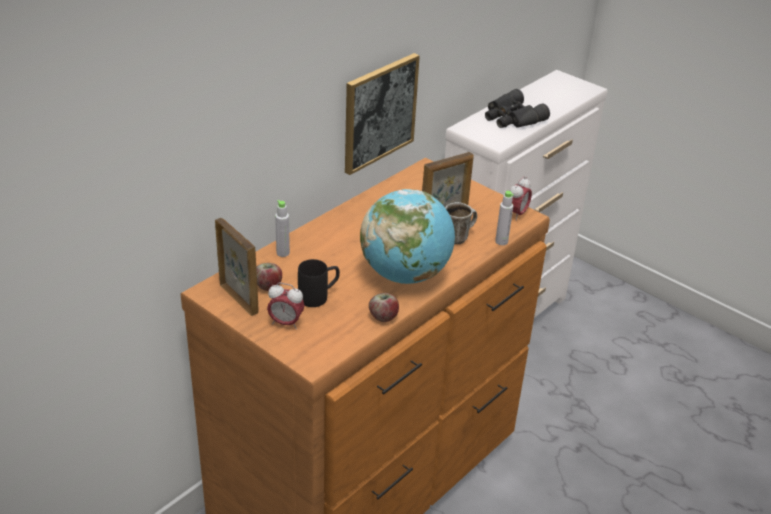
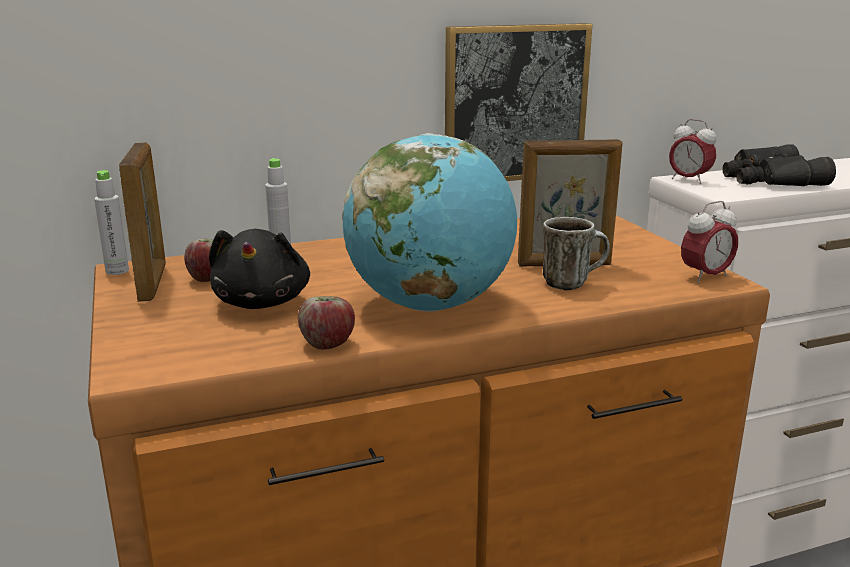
camera: 30 degrees right, 15 degrees down
(286, 323) = (170, 318): alarm clock -> alarm clock (689, 180)
(319, 296) = (263, 302): black mug -> black plush toy
(501, 241) = (647, 300): grey bottle -> grey bottle (117, 271)

